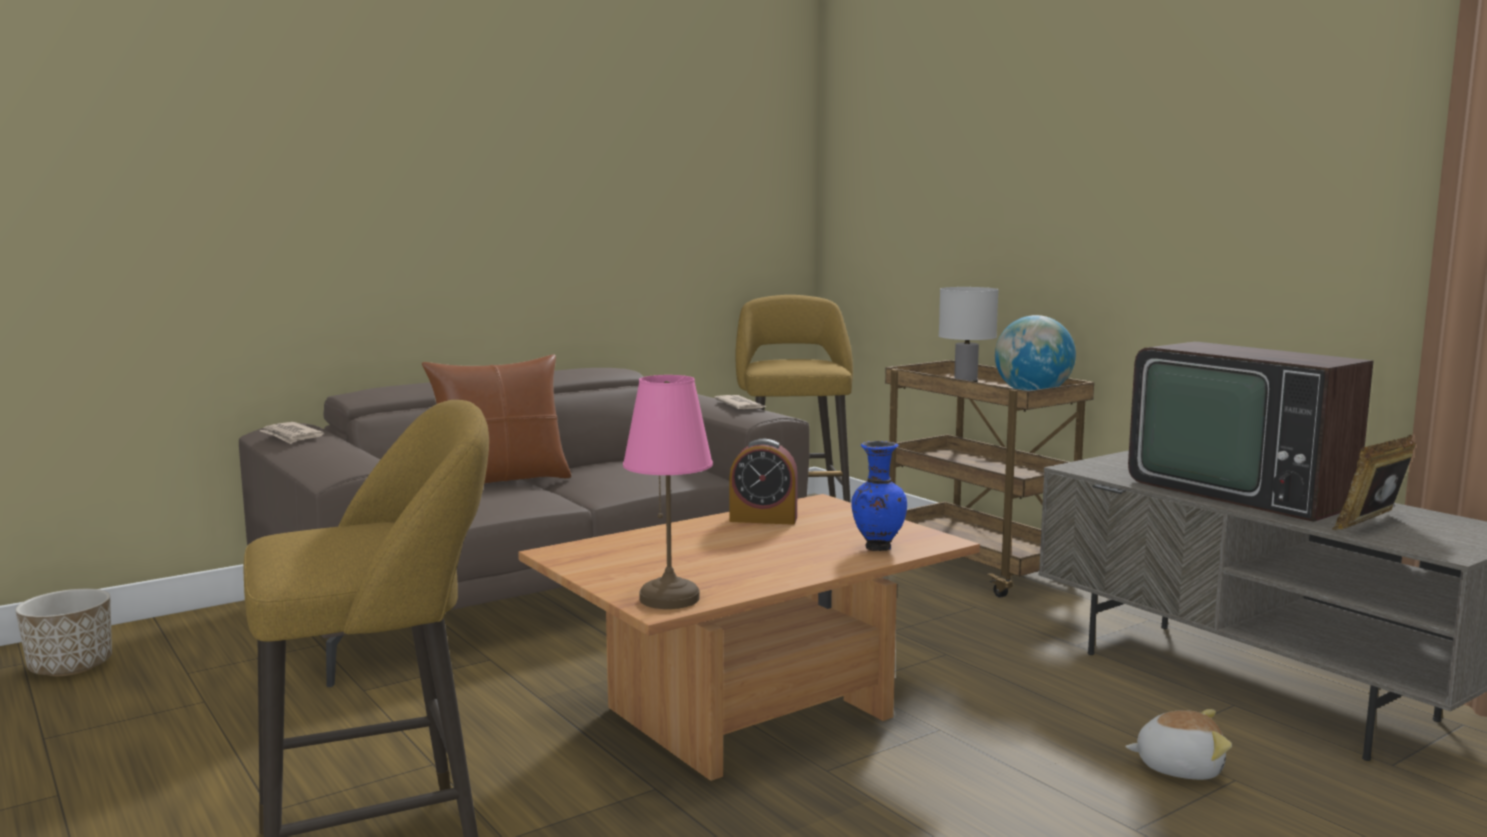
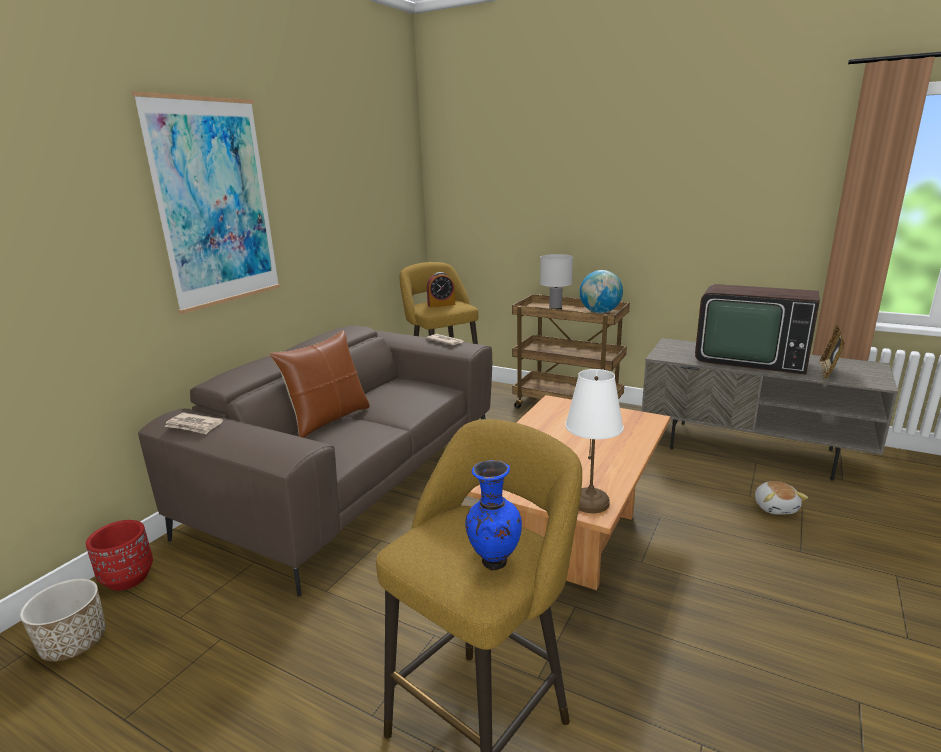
camera: 25 degrees left, 10 degrees up
(178, 627) = (128, 578): none -> red planter
(412, 159) = (215, 203): none -> picture
(670, 598) = (590, 502): pink table lamp -> white table lamp
(763, 519) = (545, 423): alarm clock -> alarm clock (441, 305)
(877, 547) = (631, 431): blue vase -> blue vase (493, 561)
(1178, 767) = (775, 507): plush toy -> plush toy turned 105 degrees clockwise

